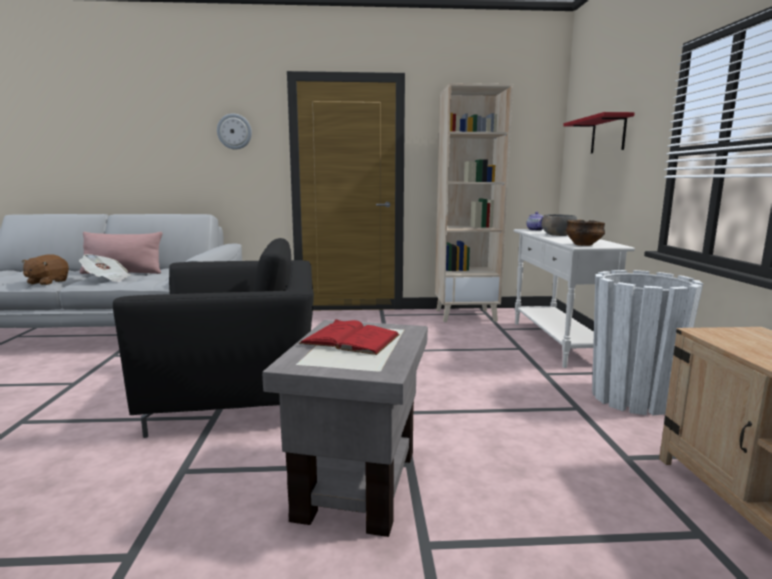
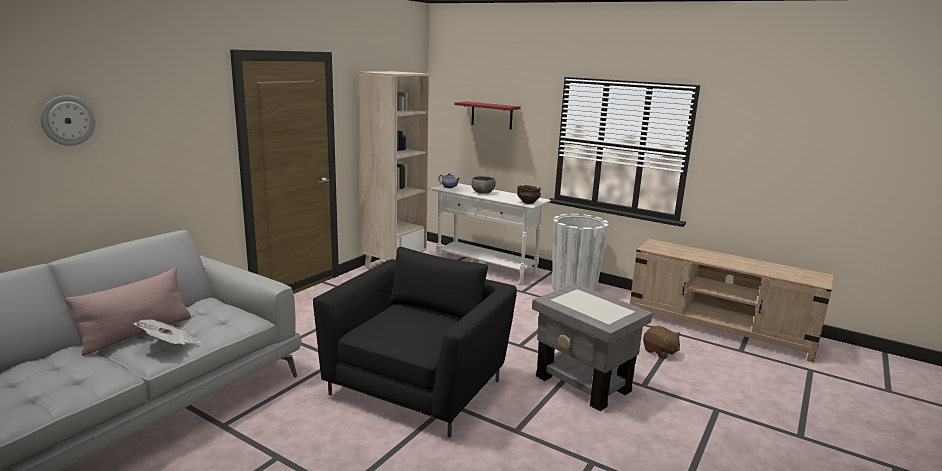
camera: 55 degrees left, 5 degrees up
(47, 282) = (102, 379): brown plush toy -> brown plush toy (660, 352)
(234, 131) = (179, 122): wall clock -> wall clock (67, 120)
(350, 339) = (583, 303): red book -> none

